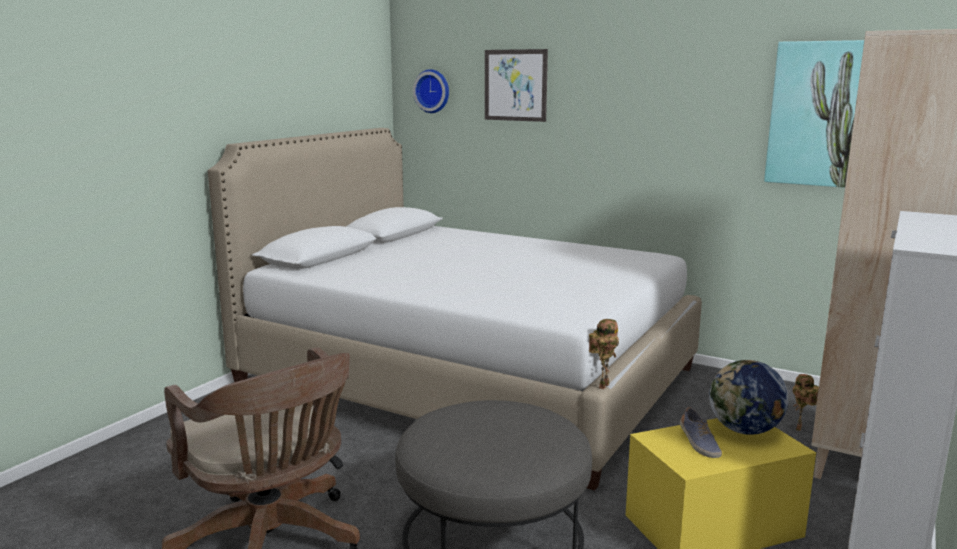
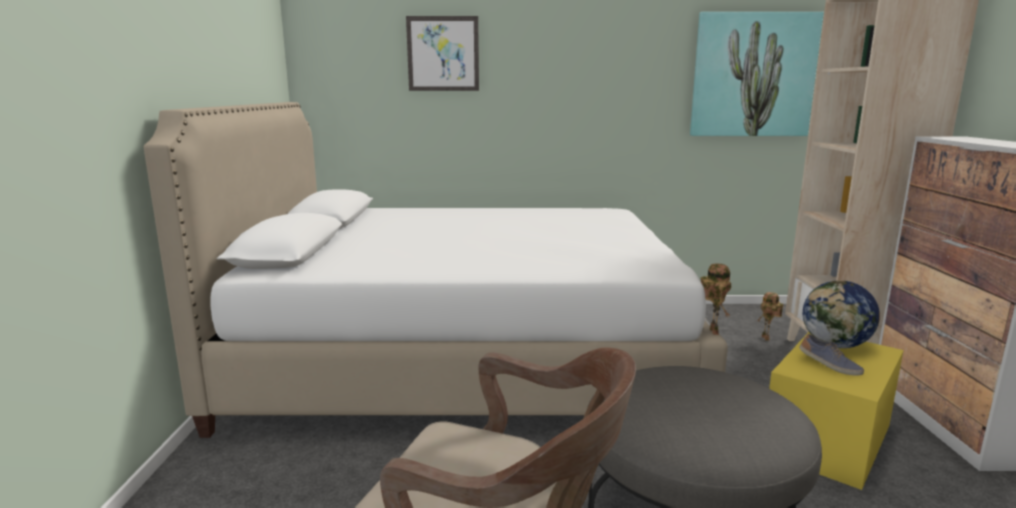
camera: 30 degrees left, 0 degrees up
(433, 91) = (342, 61): wall clock -> none

